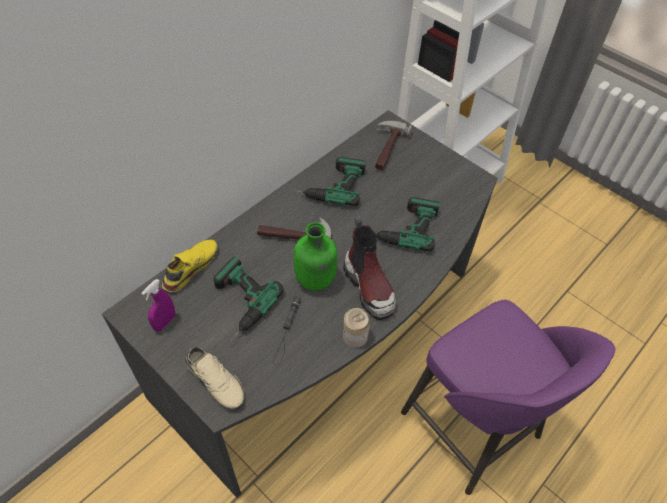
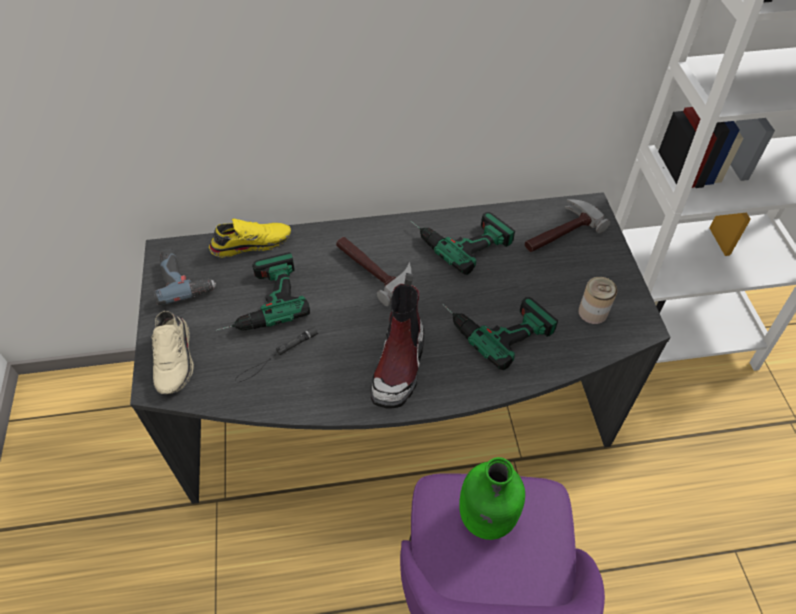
camera: 40 degrees right, 0 degrees up
(165, 322) = (185, 279): purple spray bottle -> power drill
(315, 280) = (351, 323): green bottle -> green bottle (486, 518)
(355, 336) = (336, 404): can -> can (593, 312)

